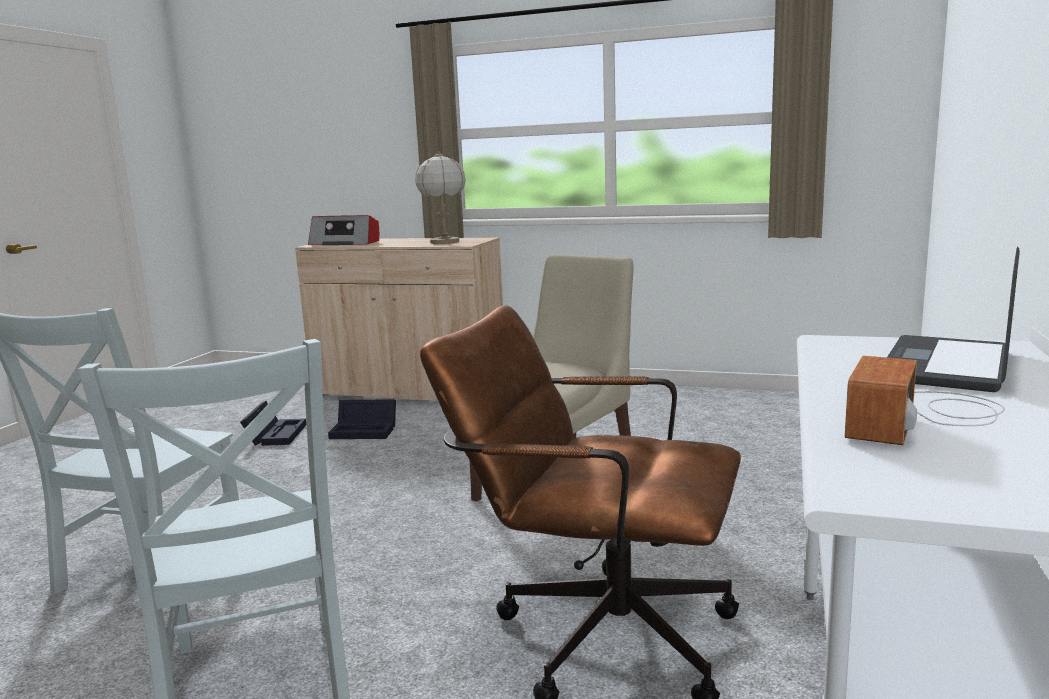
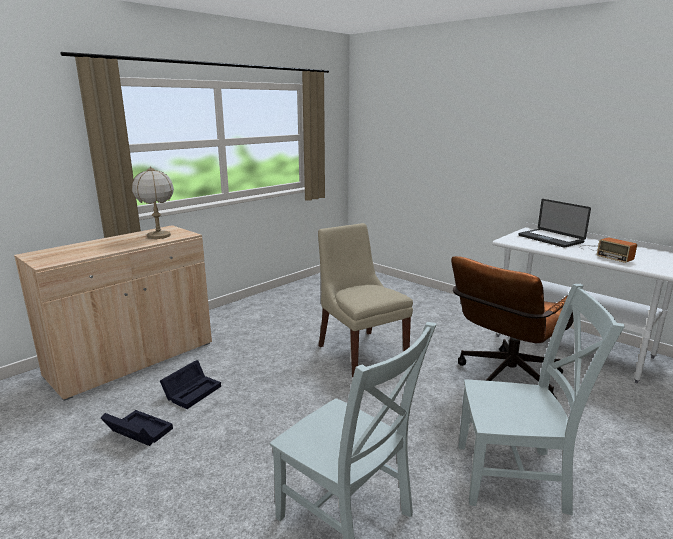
camera: 65 degrees left, 5 degrees up
(346, 243) = (67, 255): radio -> none

